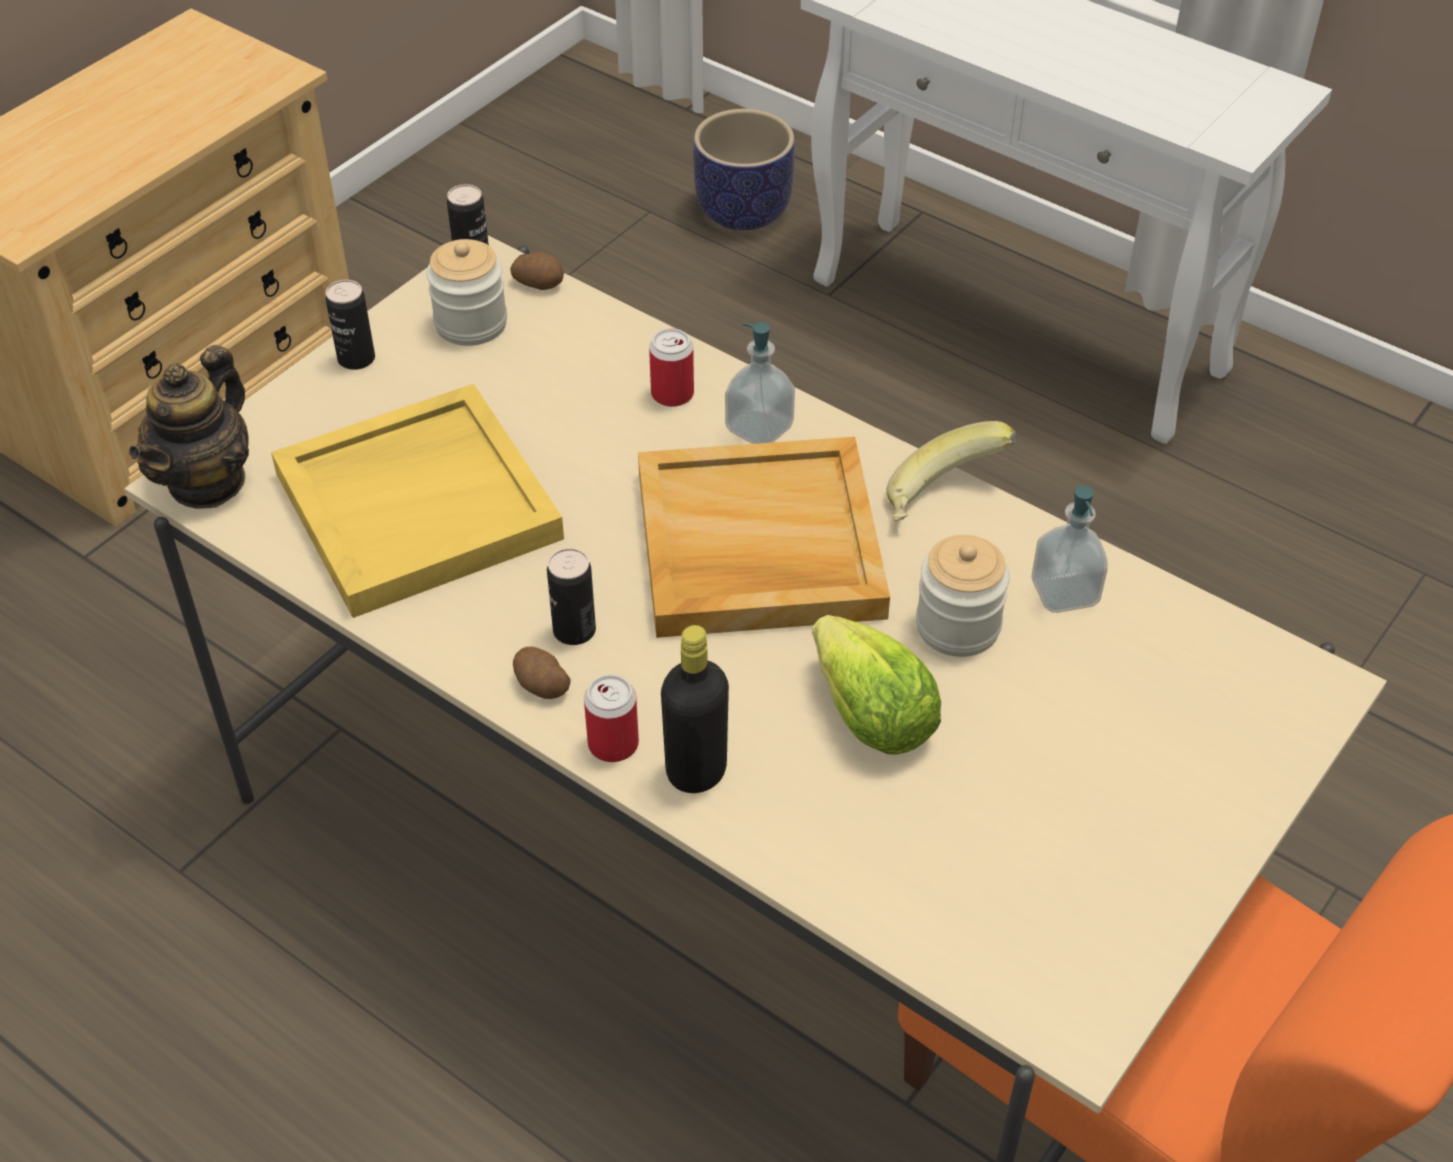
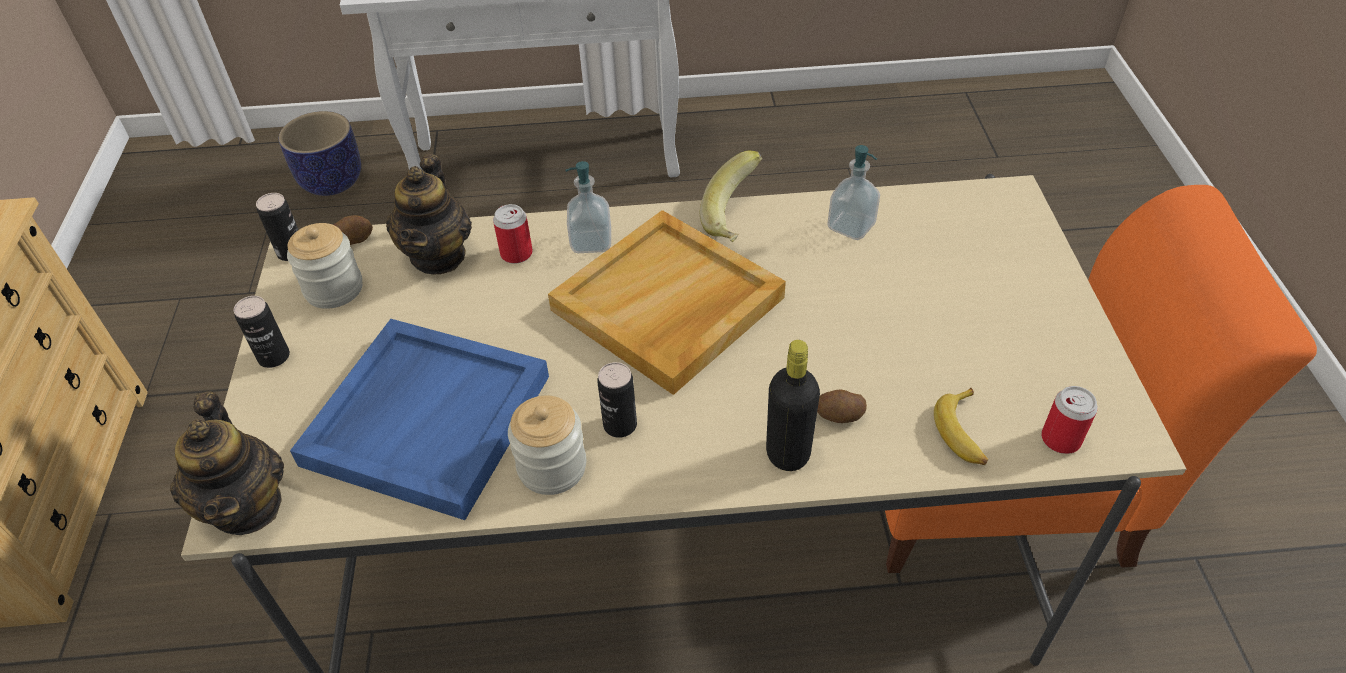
camera: 40 degrees left, 0 degrees up
(419, 504) = (427, 418): yellow tray -> blue tray
(540, 685) = (639, 472): potato -> potato (839, 416)
(597, 349) = (438, 255): none -> teapot
(613, 744) = (723, 474): can -> can (1060, 439)
(871, 717) = (840, 355): lettuce -> none
(898, 886) = (963, 433): none -> banana
(958, 626) = (822, 277): jar -> jar (552, 467)

